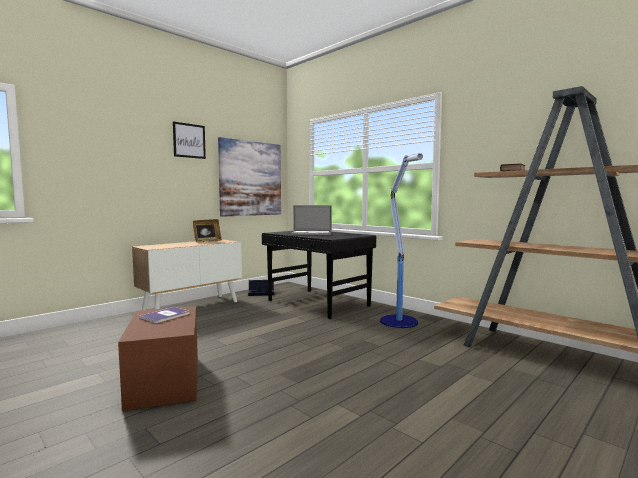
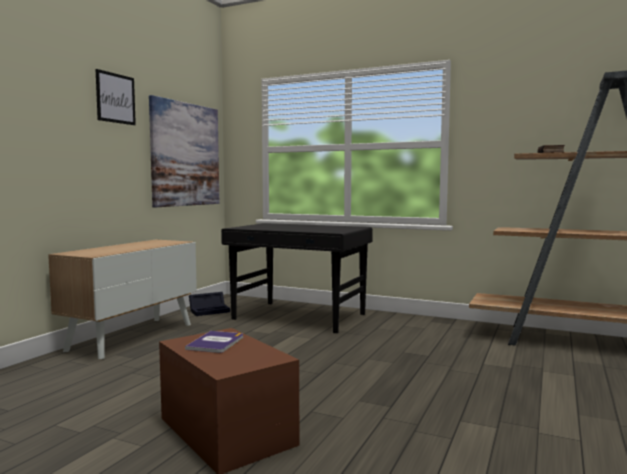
camera: 20 degrees left, 0 degrees up
(207, 241) = (145, 243): picture frame -> none
(311, 233) = (291, 227): laptop -> none
(399, 322) = (418, 328): floor lamp -> none

